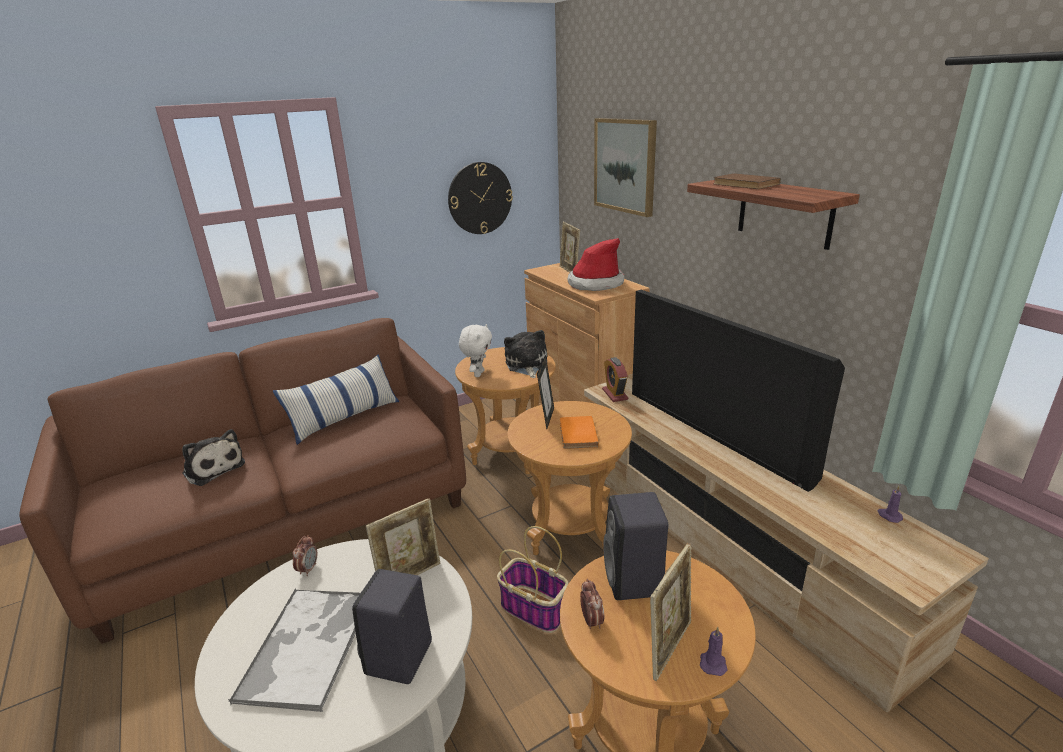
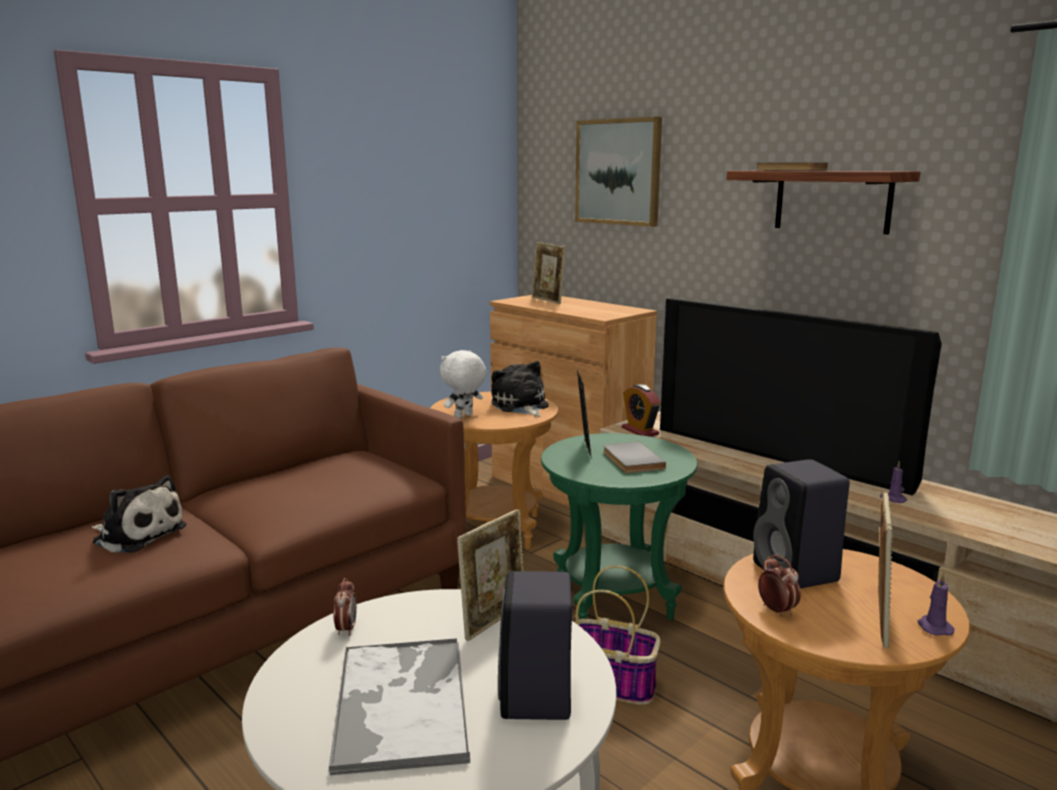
camera: 15 degrees left, 10 degrees down
(344, 418) = (300, 473): pillow -> none
(478, 374) = (464, 416): white plush toy -> white plush toy turned 135 degrees counterclockwise
(480, 198) = (433, 212): wall clock -> none
(570, 530) = (614, 599): brown side table -> green side table
(576, 434) = (630, 460): orange book -> grey book
(595, 284) = (590, 309): hat -> none
(889, 516) = (1005, 507): purple candle -> purple candle (892, 499)

